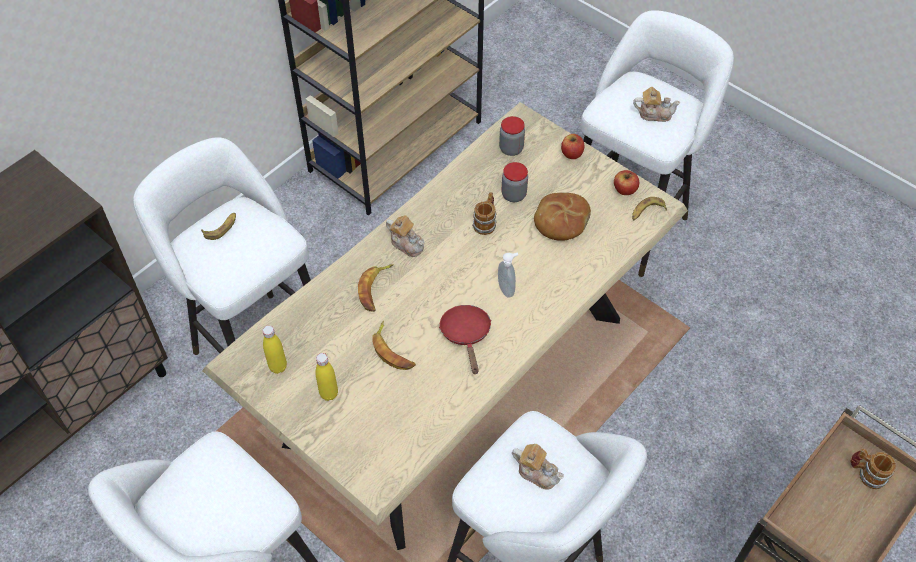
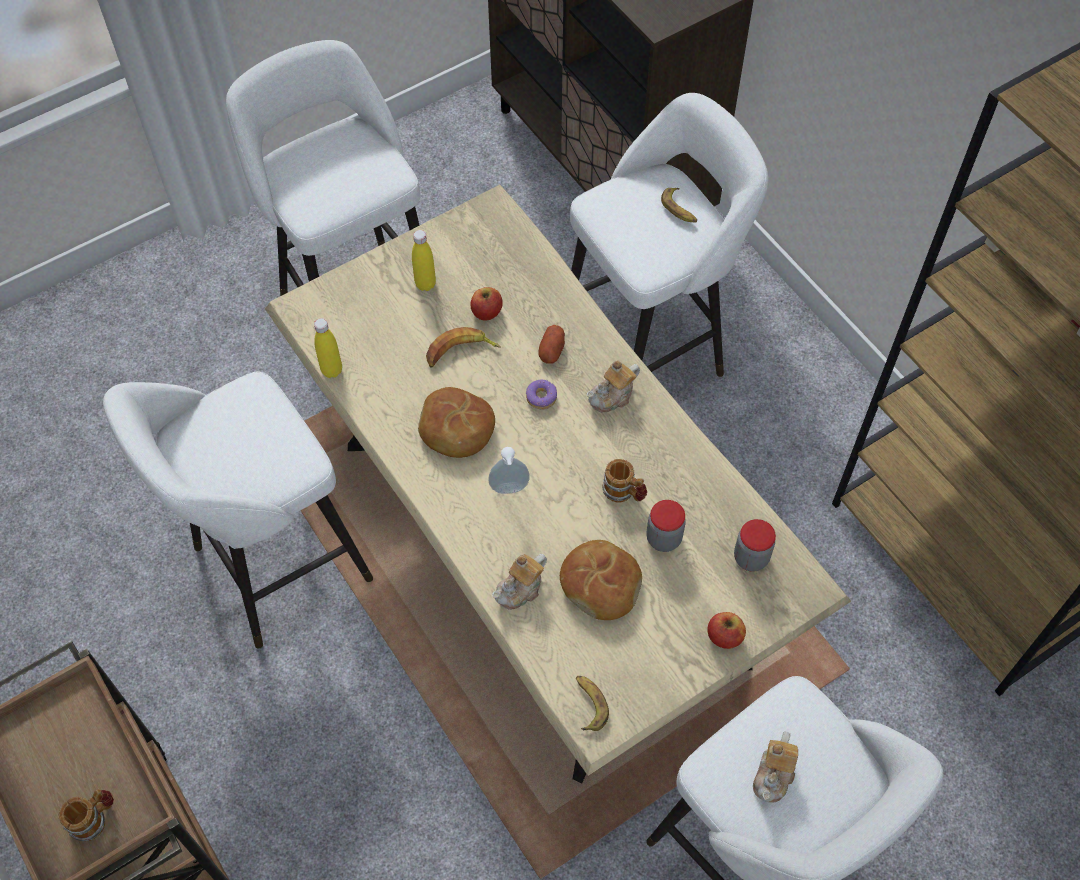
camera: 105 degrees right, 5 degrees up
(278, 367) = (476, 244): yellow bottle -> yellow bottle (332, 370)
(375, 289) = (552, 350): banana -> potato
(420, 287) = (541, 397): none -> donut
(466, 335) = (456, 429): red frying pan -> bread
(537, 472) = (246, 448): teapot -> teapot (520, 589)
(625, 190) = (638, 688): apple -> apple (486, 312)

